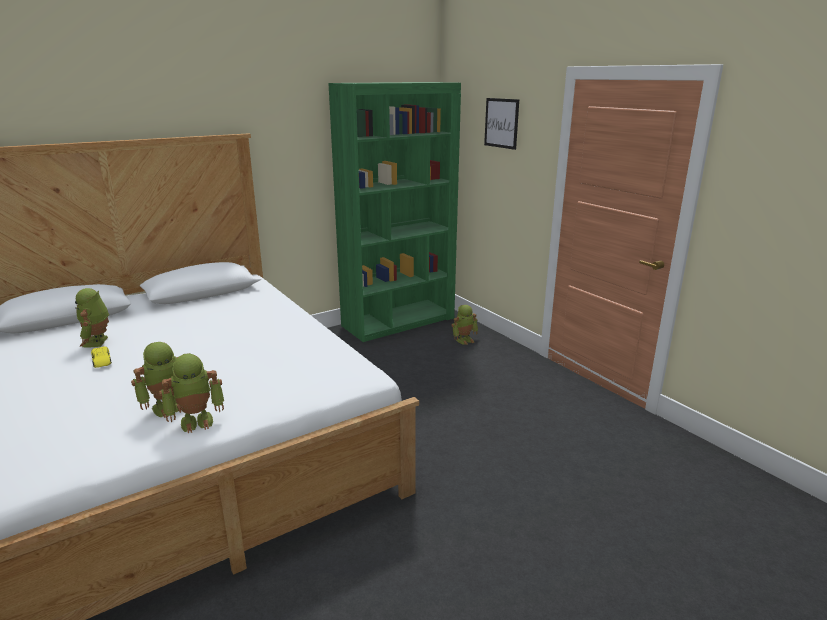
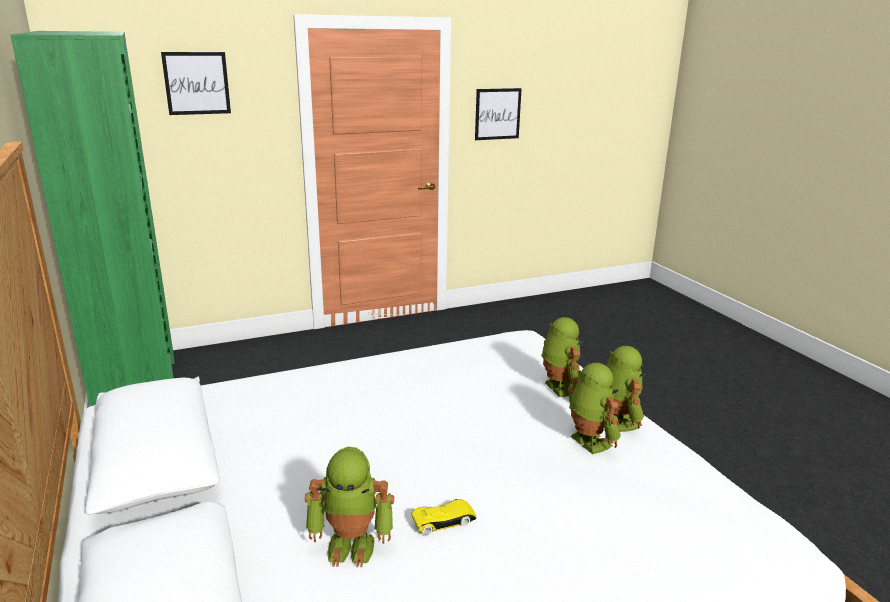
camera: 80 degrees left, 0 degrees up
(464, 340) = (243, 361): toy robot -> toy robot (558, 388)
(768, 200) = (497, 114): none -> picture

